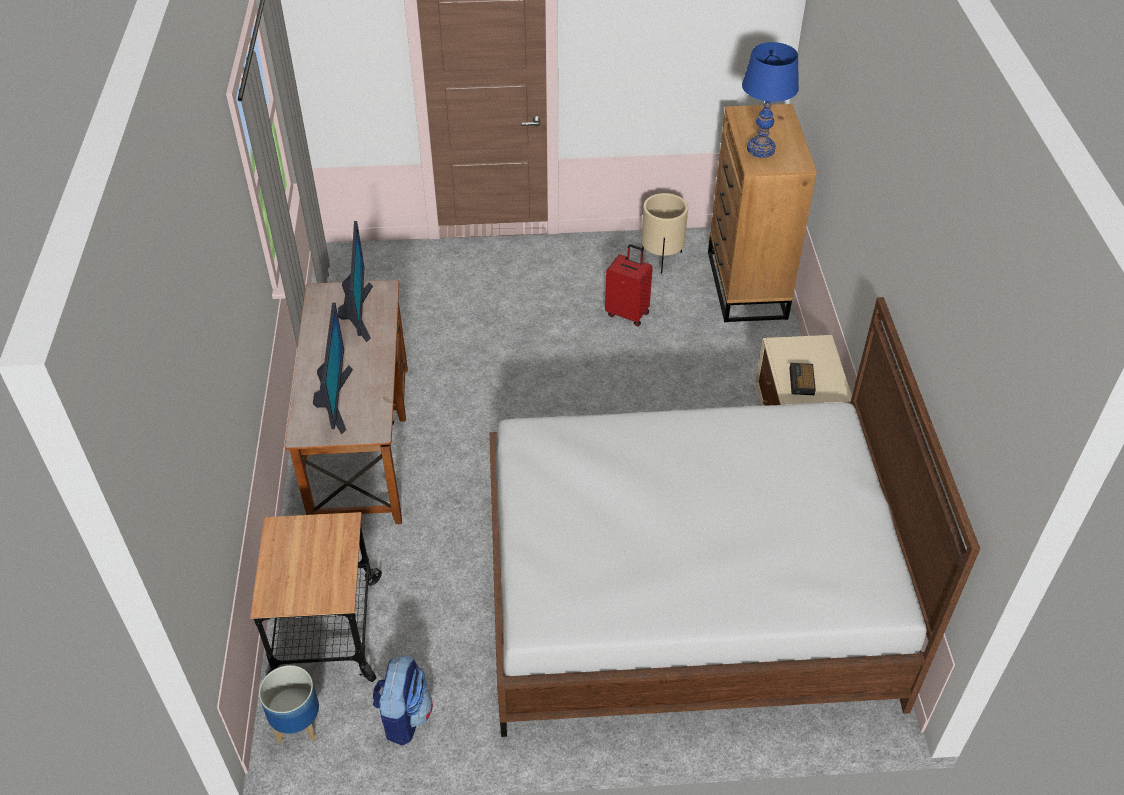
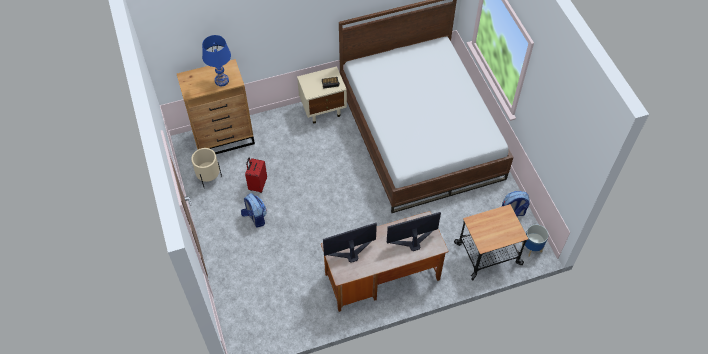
camera: 105 degrees left, 10 degrees up
(558, 301) = (255, 217): none -> backpack

